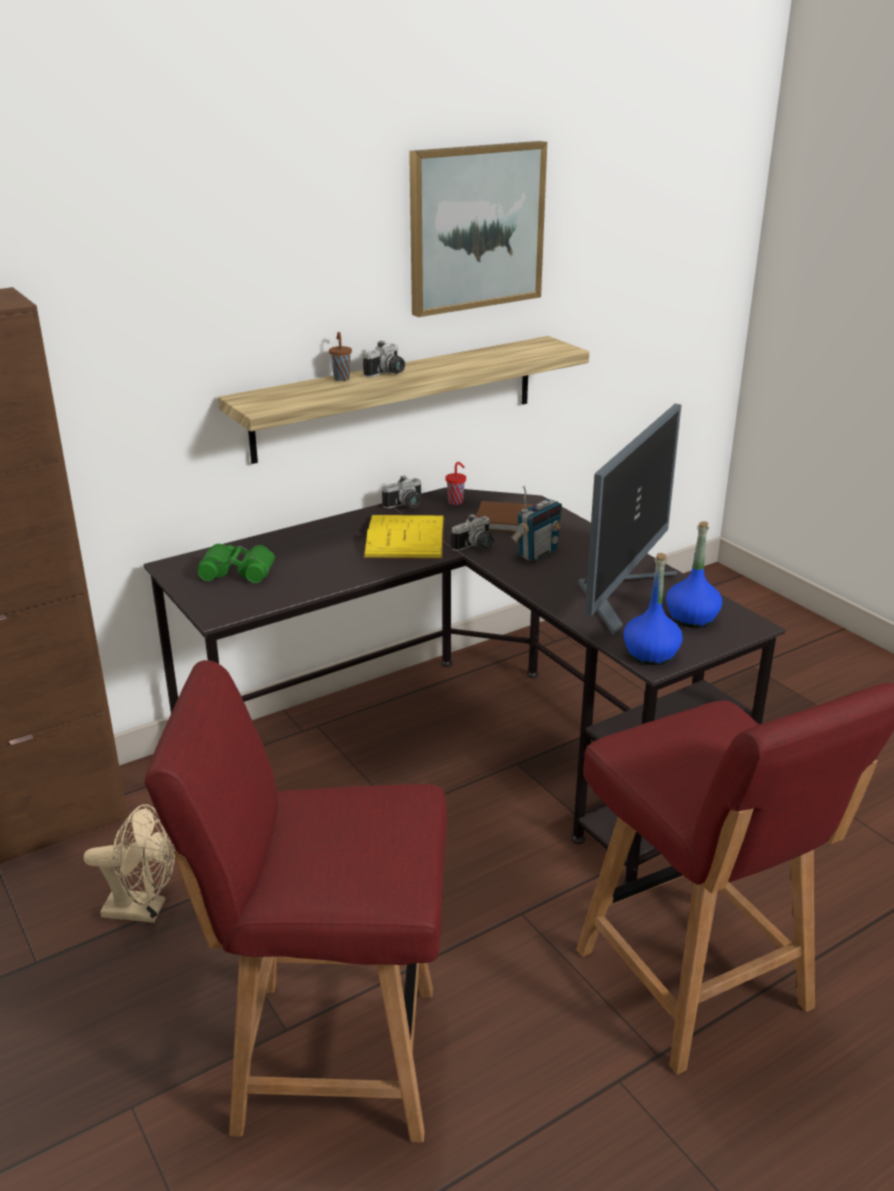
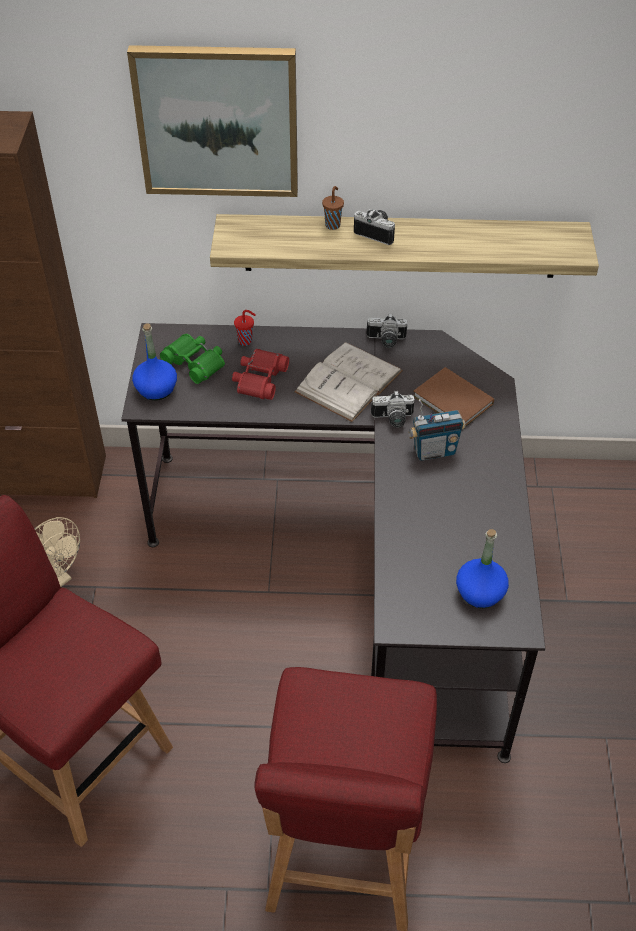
camera: 35 degrees right, 20 degrees up
(318, 562) = (259, 379): none -> red binoculars
(387, 373) = (377, 232): camera -> camera turned 135 degrees counterclockwise
(405, 537) = (349, 381): yellow book -> white book
(456, 502) = (431, 354): red cup -> red cup (246, 341)
(475, 227) = (510, 112): picture -> picture (217, 121)
(619, 593) = (451, 534): monitor -> none
(651, 654) = (404, 613): blue bottle -> blue bottle (156, 389)

